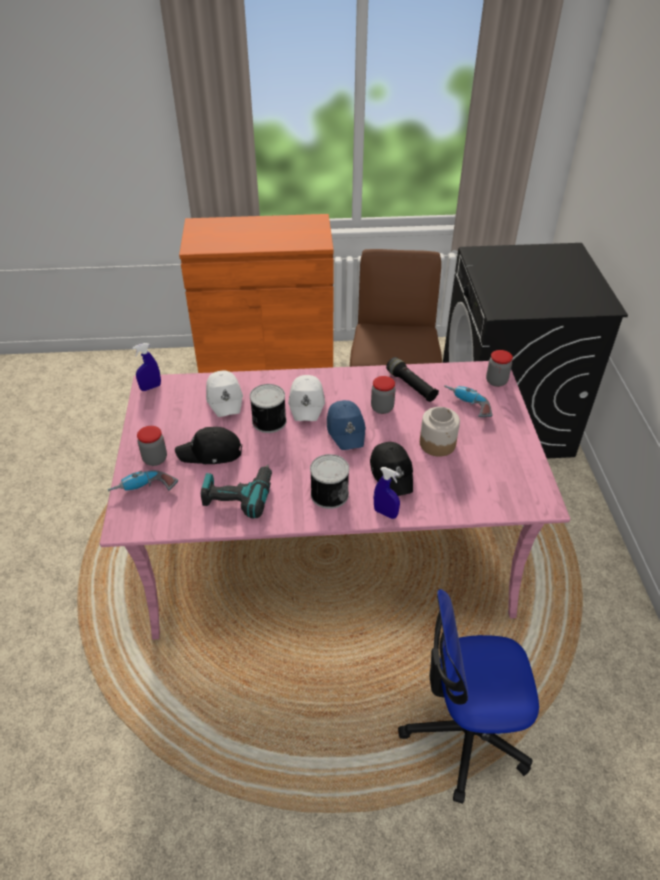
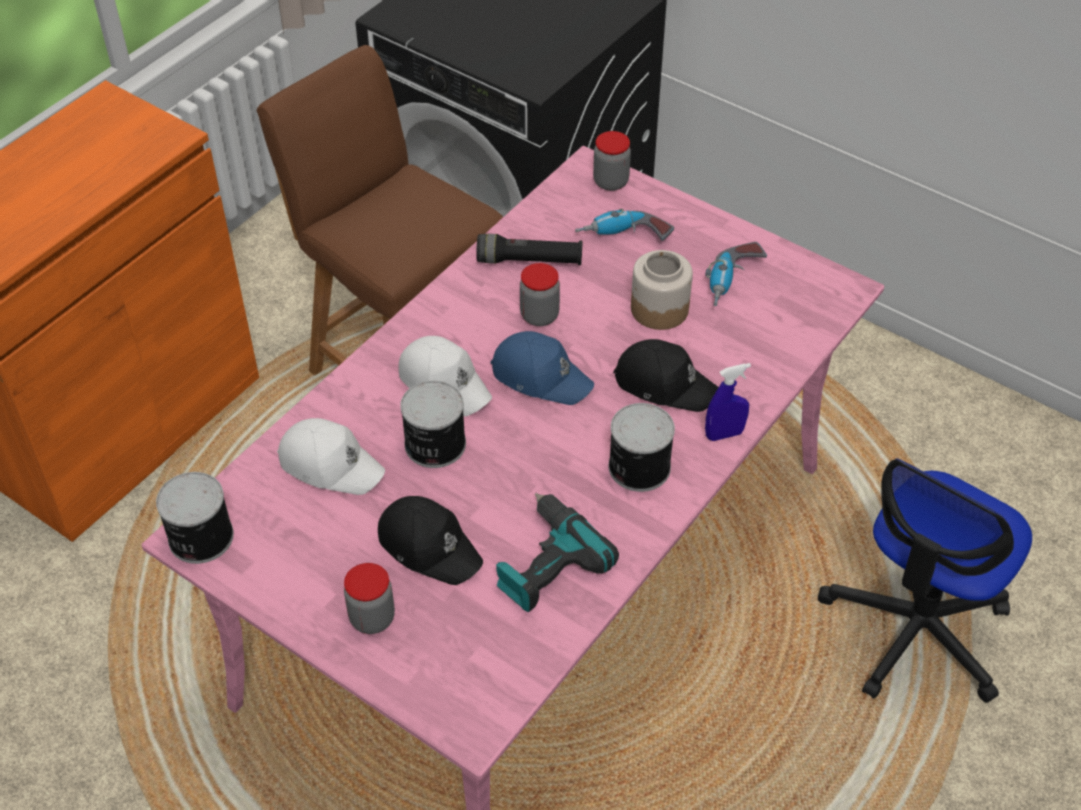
camera: 50 degrees left, 5 degrees up
(144, 490) = (425, 665): power drill -> power drill (733, 282)
(151, 387) = (199, 538): blue spray bottle -> can
(210, 453) = (429, 546): black cap -> black cap turned 90 degrees counterclockwise

